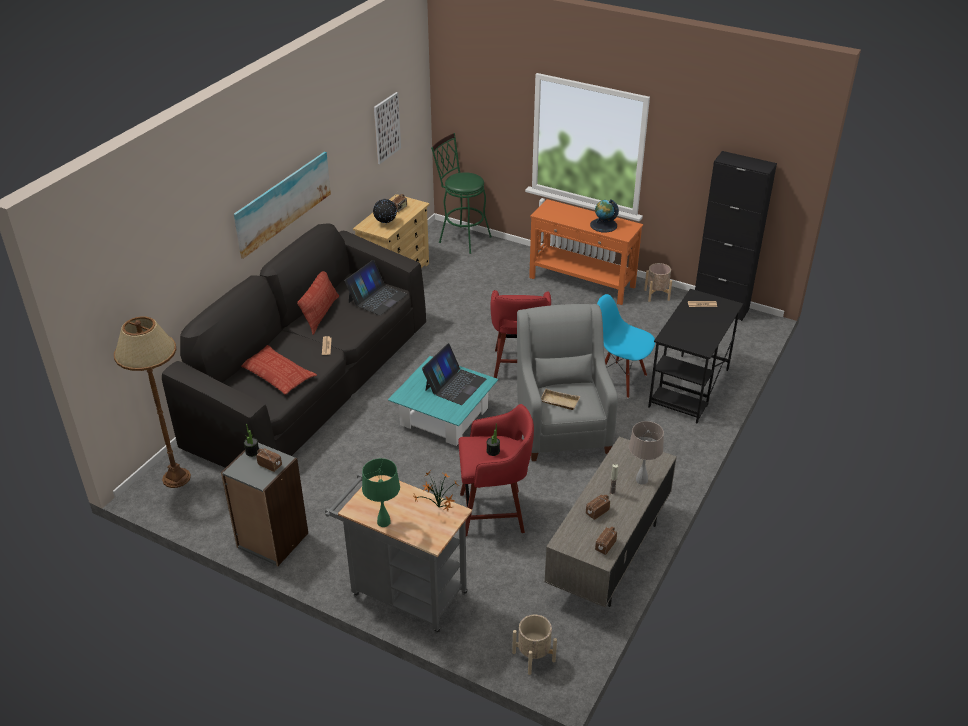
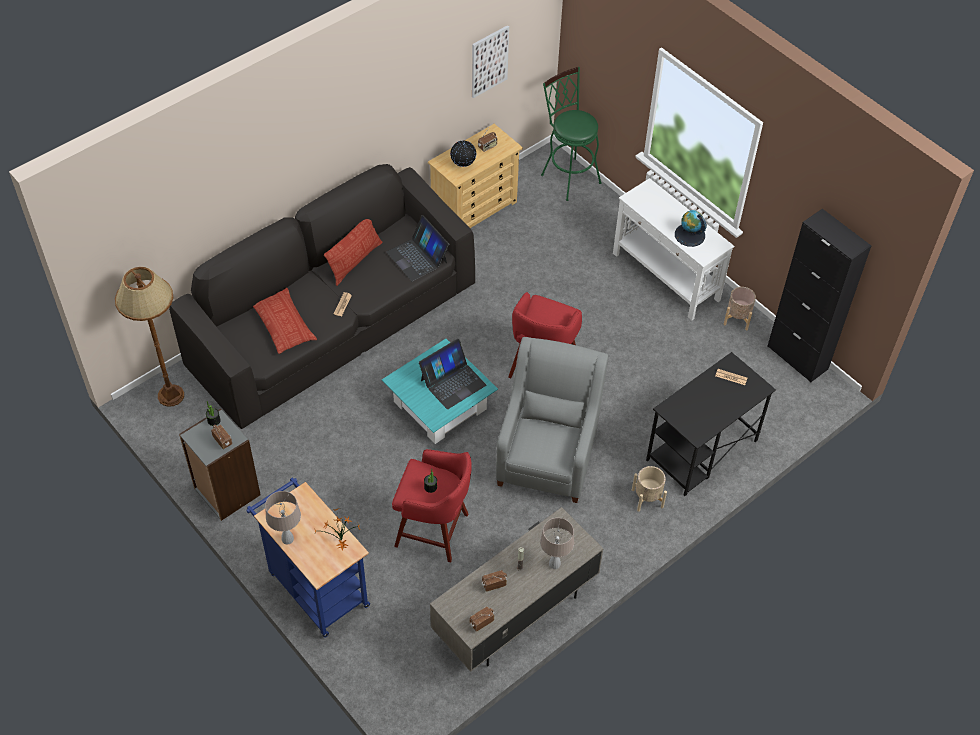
camera: 20 degrees right, 15 degrees up
(282, 202) = (334, 146): picture -> none
(377, 298) = (417, 257): laptop -> laptop turned 90 degrees clockwise
(384, 522) = (288, 539): green table lamp -> beige table lamp
(403, 592) = (315, 586): grey cart -> blue cart
(534, 656) = (396, 689): beige planter -> beige planter (647, 498)
(558, 402) = (532, 443): beige tray -> none
(582, 282) = (666, 277): orange console table -> white console table
(620, 380) = (636, 418): blue chair -> none

